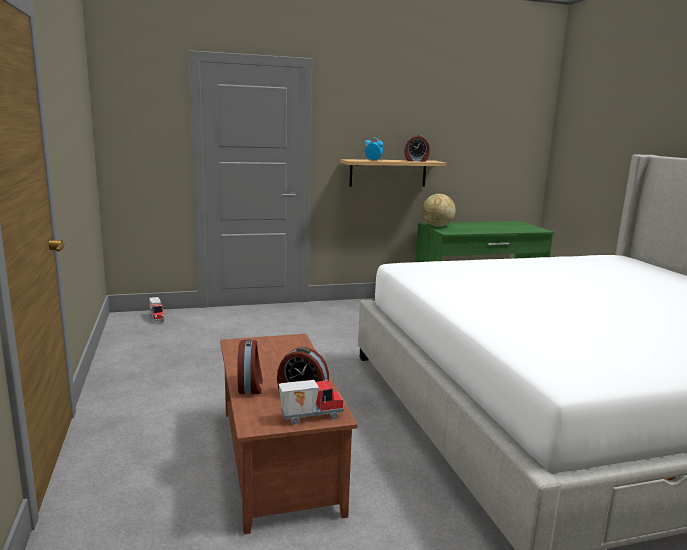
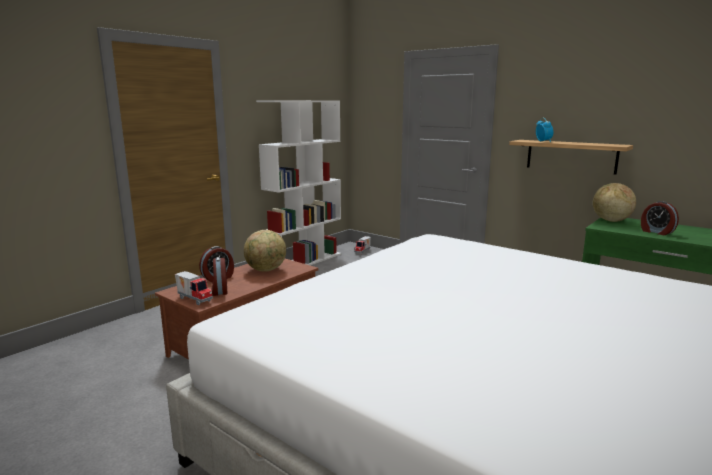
camera: 55 degrees right, 0 degrees up
(115, 353) = (305, 261): none -> white bookcase
(270, 356) = (266, 270): none -> globe
(416, 161) = (594, 144): alarm clock -> alarm clock (656, 232)

